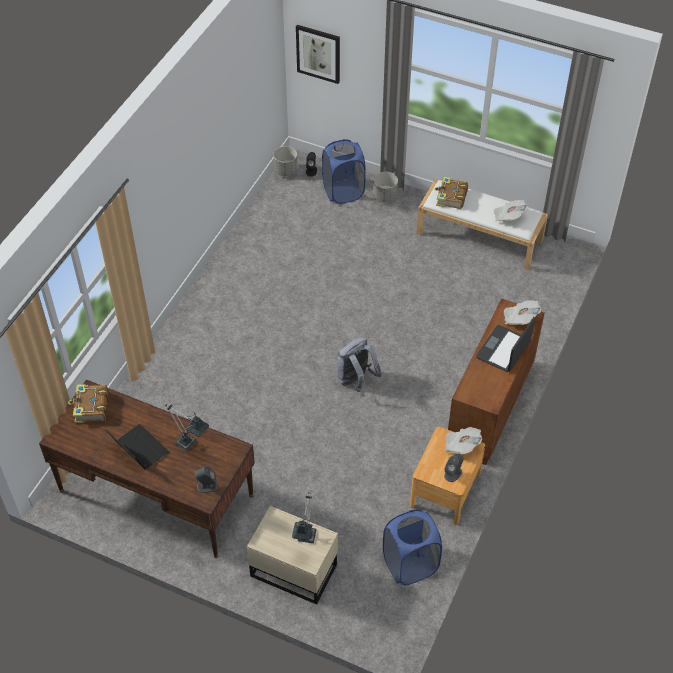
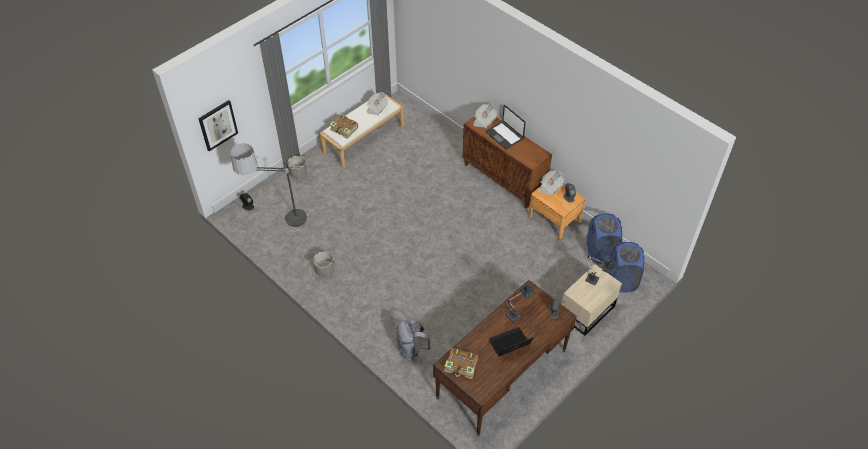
camera: 70 degrees left, 0 degrees up
(285, 171) = (238, 221): grey planter -> grey planter (324, 270)
(296, 207) = (279, 225): none -> floor lamp
(343, 192) = (280, 194): blue laundry basket -> blue laundry basket (622, 280)
(356, 380) = (453, 237): grey backpack -> grey backpack (411, 350)

